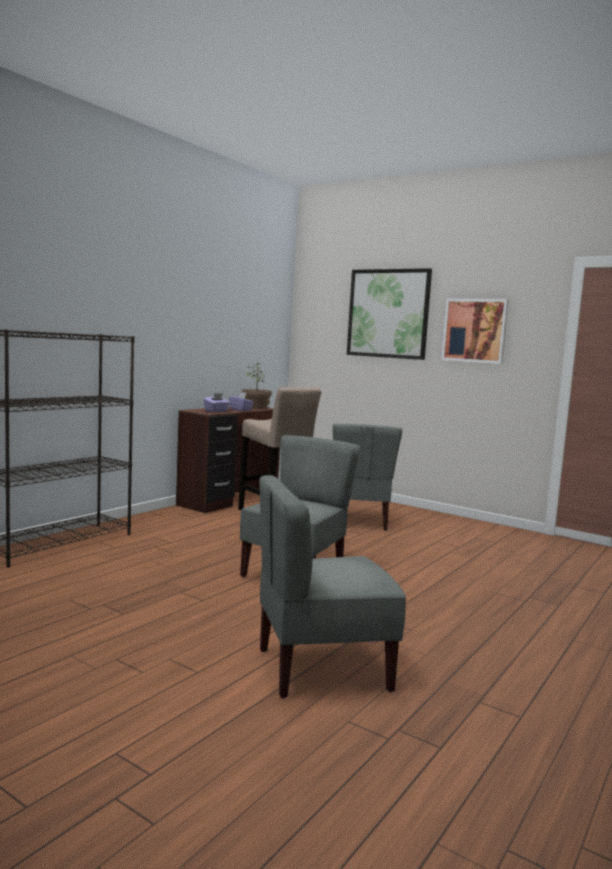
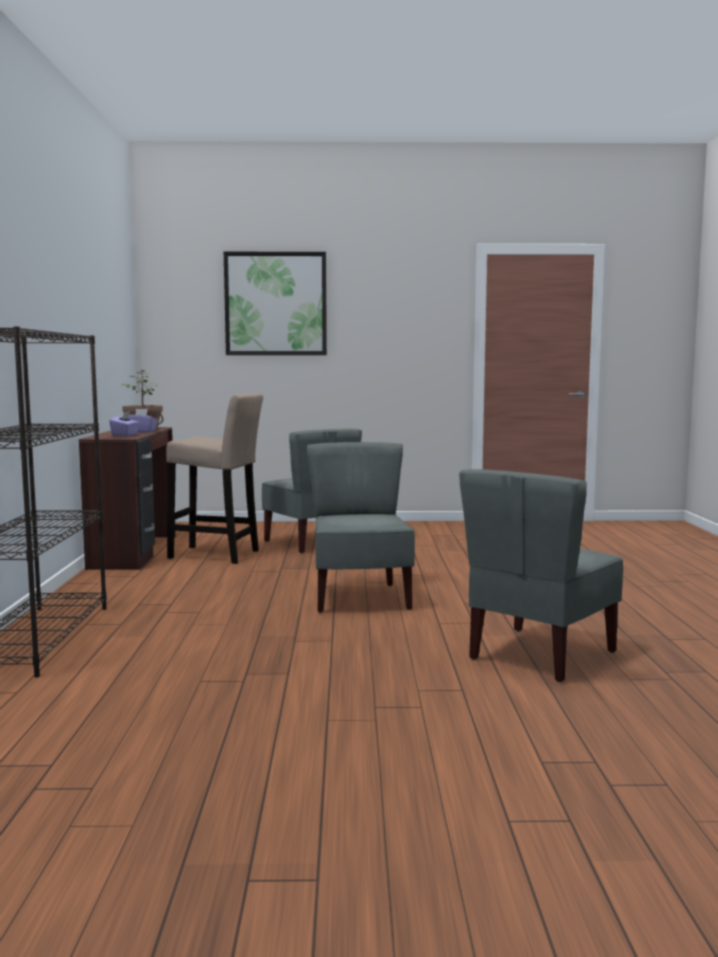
camera: 35 degrees left, 0 degrees up
(474, 330) = (381, 320): picture -> none

